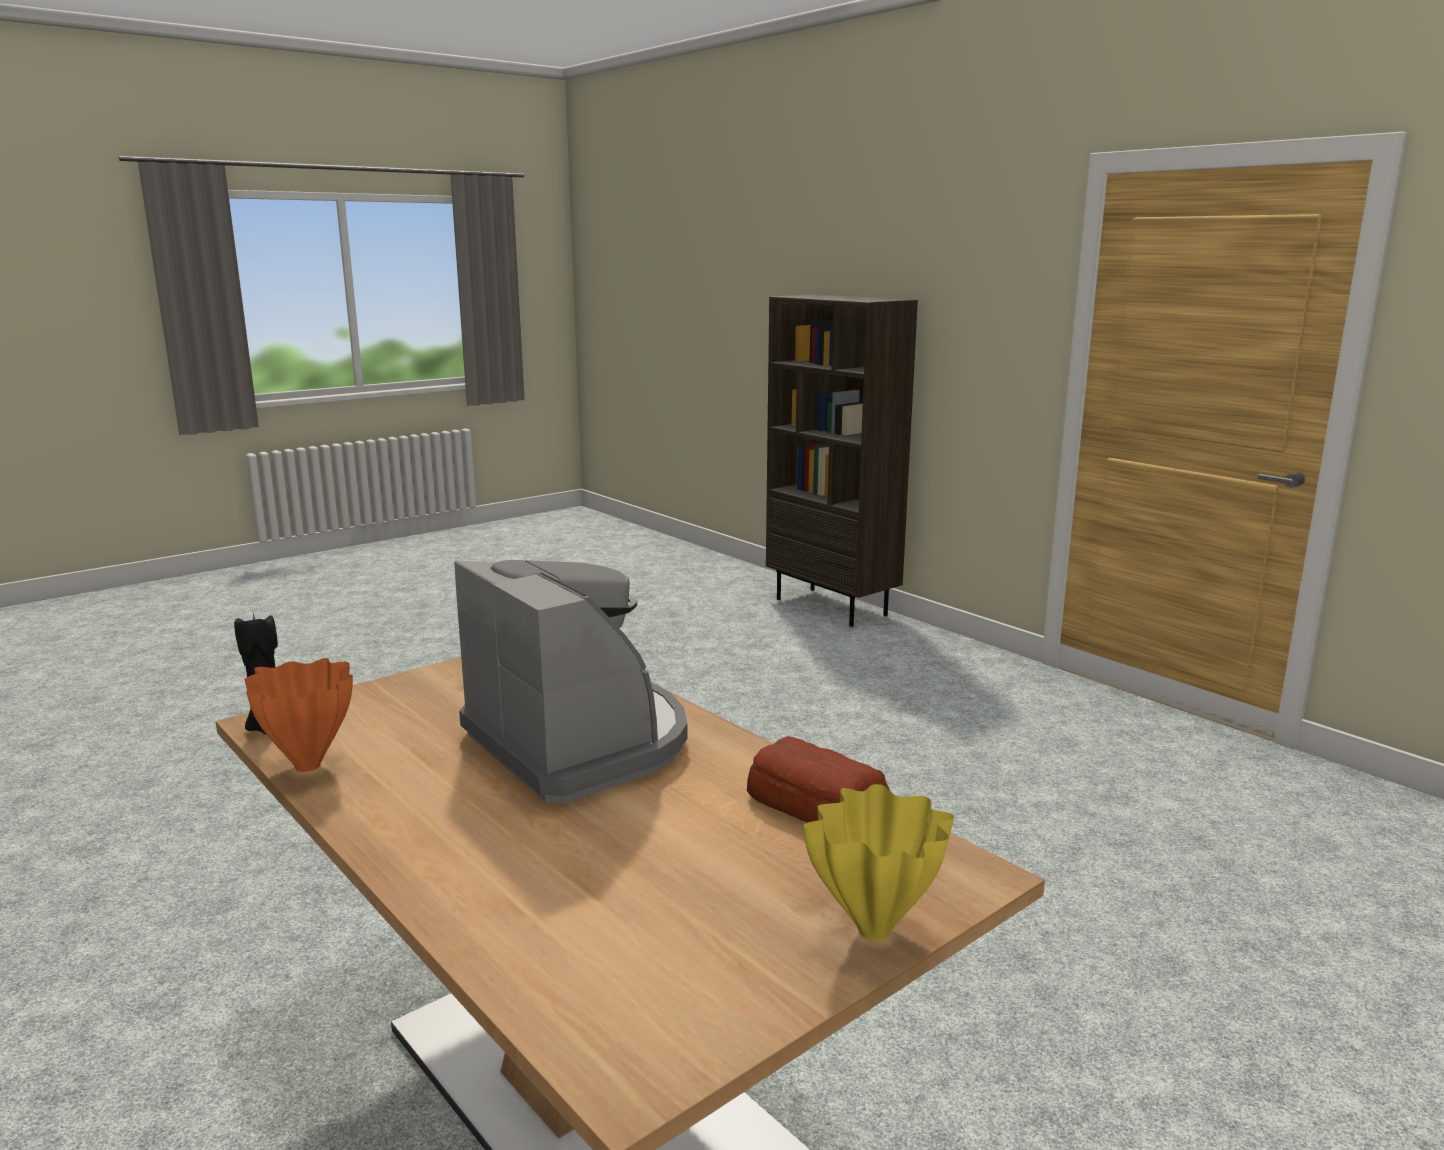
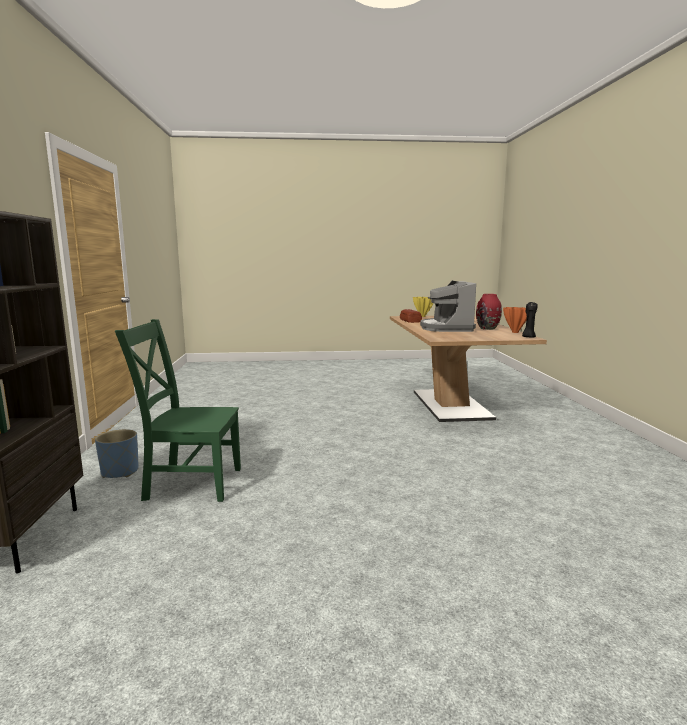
camera: 145 degrees left, 5 degrees down
(420, 785) = (487, 328): none -> red vase
(808, 670) = (190, 483): none -> green chair
(916, 656) = (119, 472): none -> blue planter

